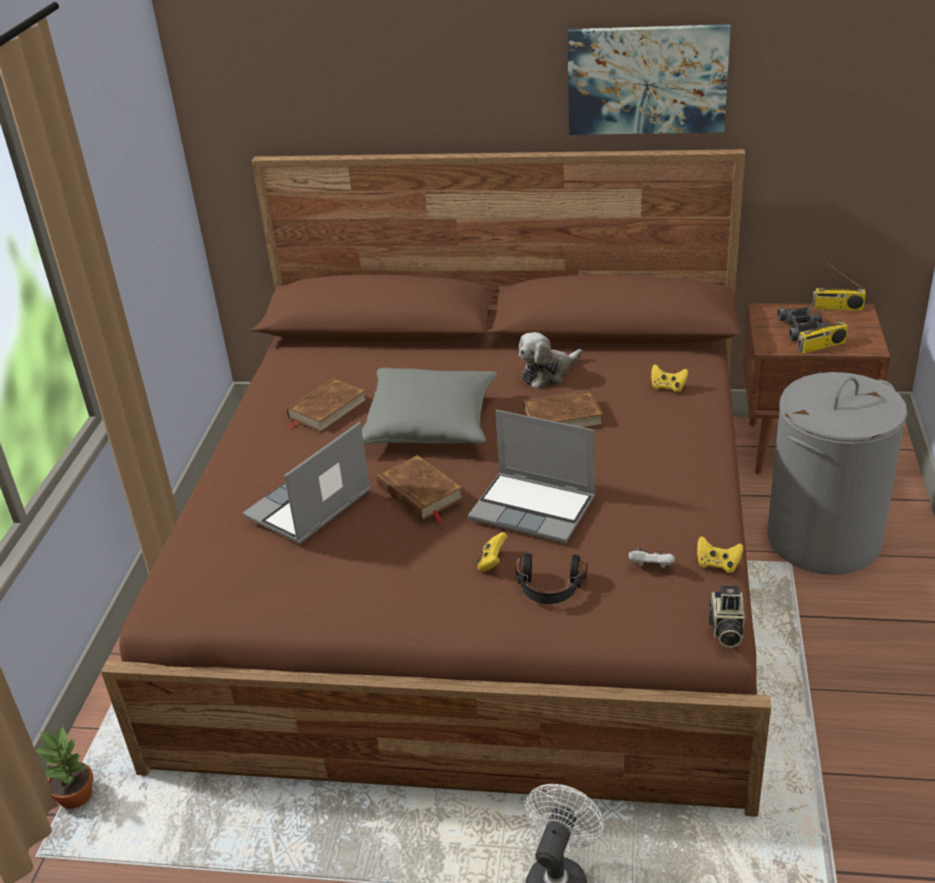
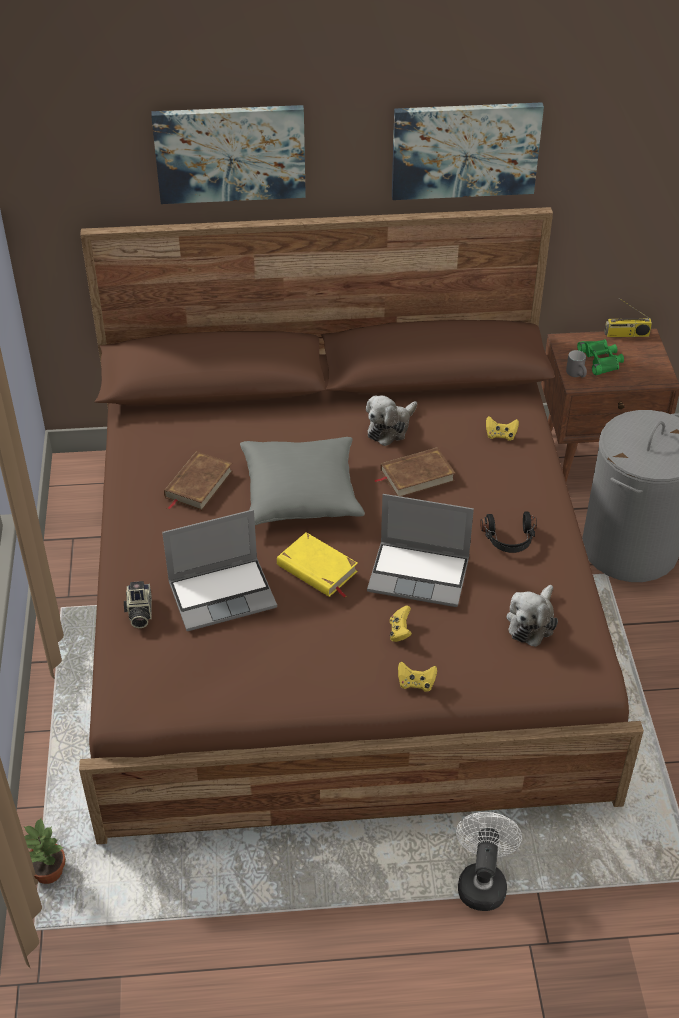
camera: 15 degrees left, 10 degrees up
(308, 506) = (223, 594): laptop -> laptop turned 135 degrees counterclockwise
(400, 77) = (230, 153): none -> picture
(420, 493) = (317, 569): brown book -> yellow book
(550, 589) = (456, 652): black headphones -> black headphones (509, 540)
(651, 567) = (532, 622): white game controller -> plush toy
(718, 564) = (584, 613): yellow game controller -> yellow game controller (416, 683)
(725, 629) = (603, 673): camera -> camera (139, 613)
(772, 339) = (577, 375): none -> grey mug
(802, 328) = (601, 360): black binoculars -> green binoculars
(821, 346) = (621, 380): radio -> none

